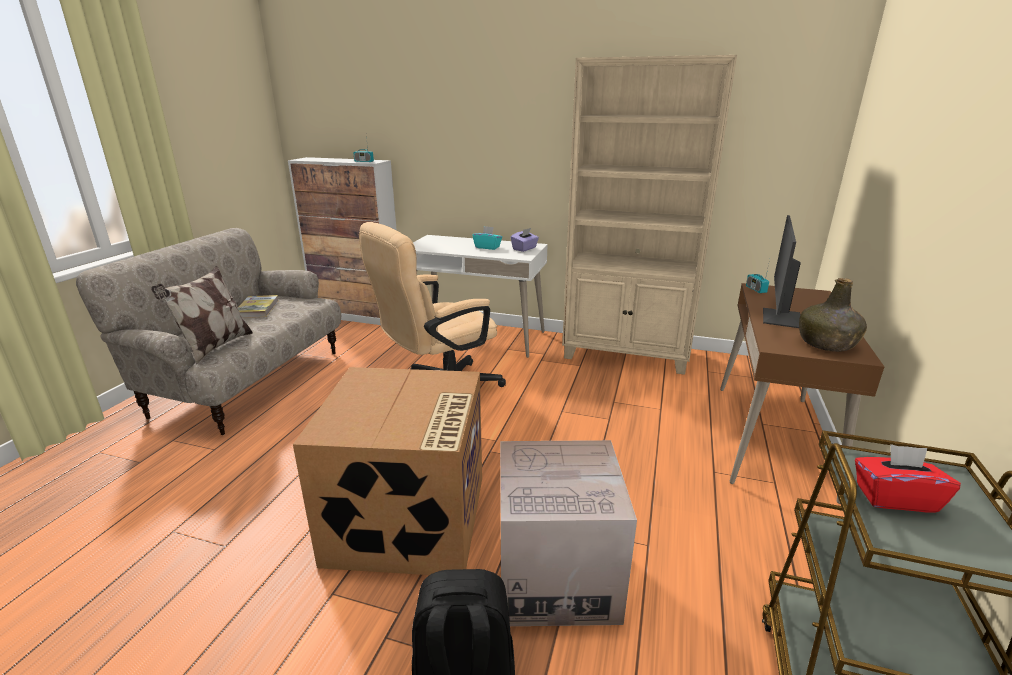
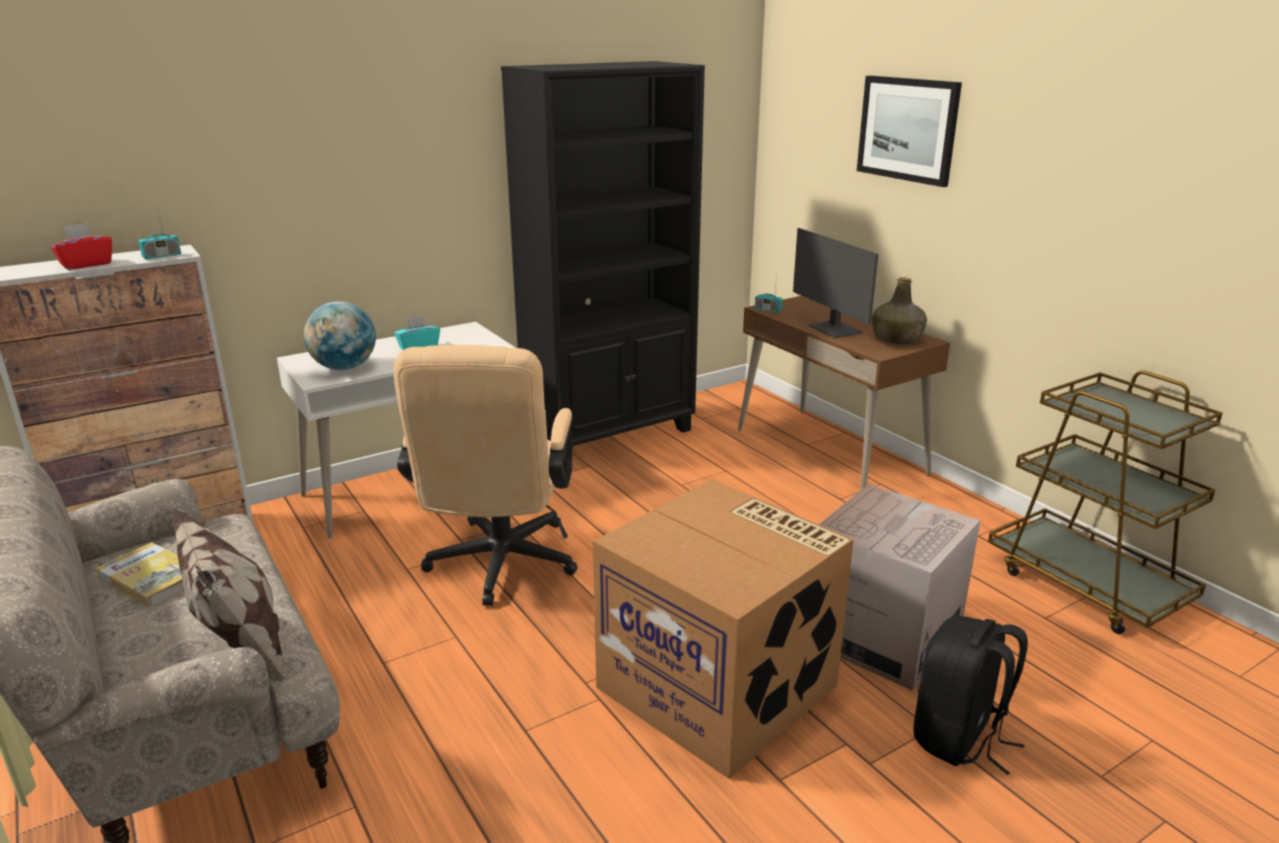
camera: 50 degrees left, 0 degrees up
(436, 246) = (344, 368): none -> globe
(524, 248) = (468, 335): purple tissue box -> none
(626, 354) = (611, 434): beige bookcase -> black bookcase
(894, 498) = (1112, 412): red tissue box -> red tissue box (86, 264)
(929, 117) = (907, 129): none -> picture

